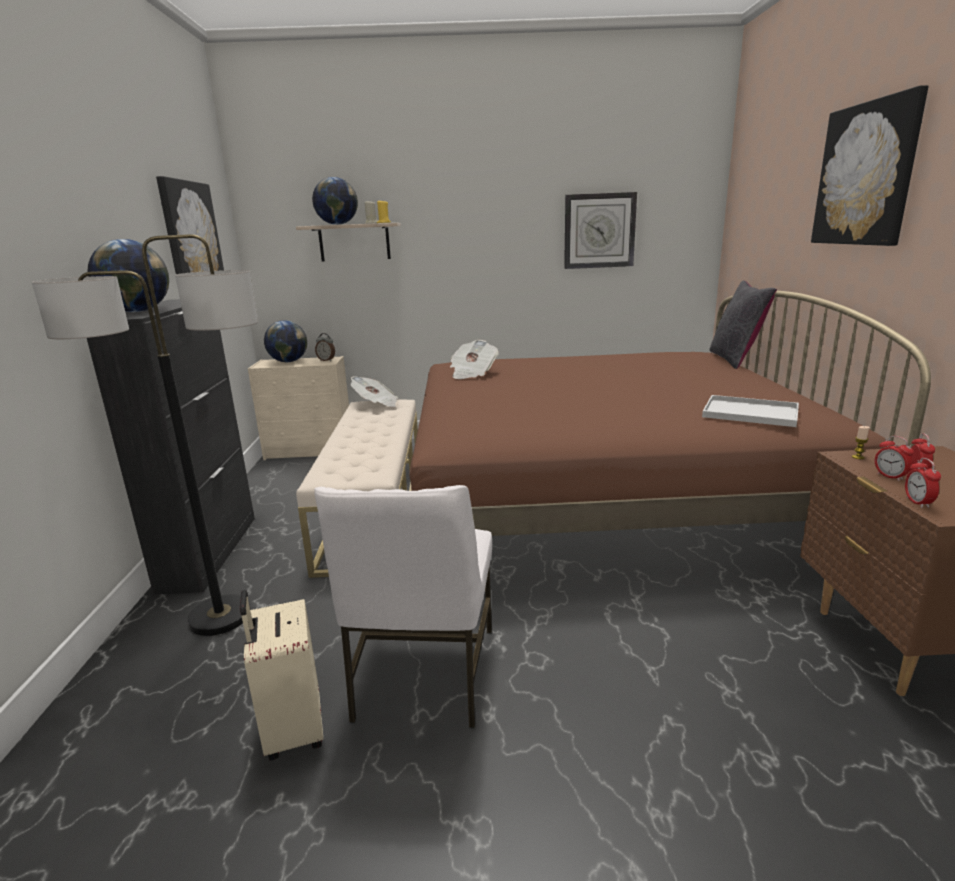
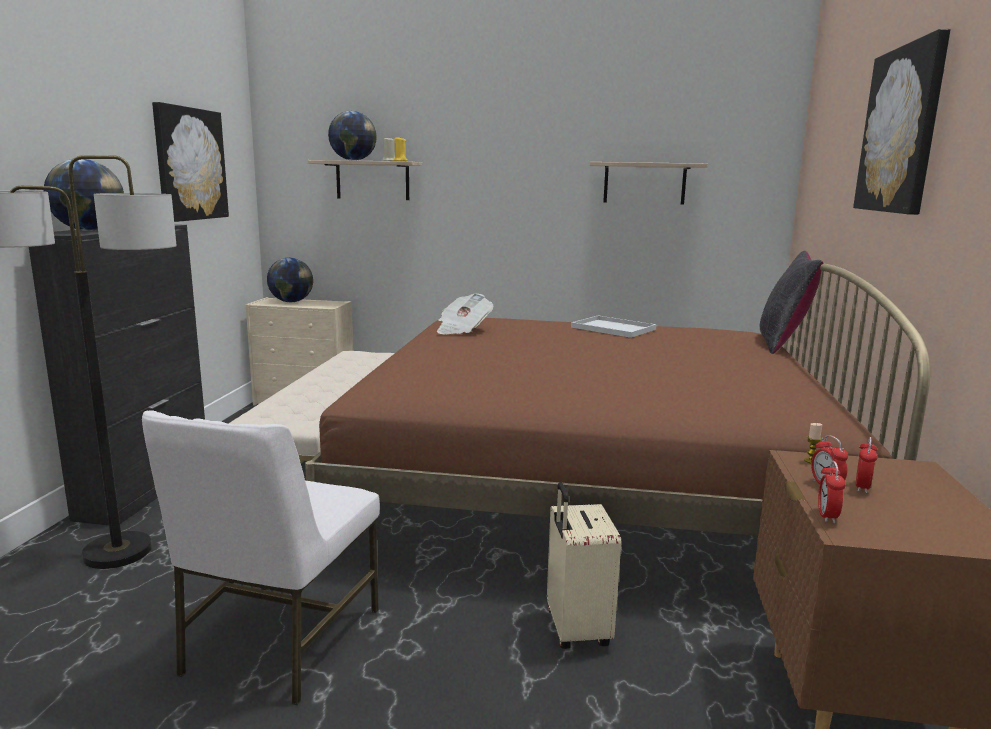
camera: 10 degrees right, 5 degrees down
(292, 730) = (118, 672): beige suitcase -> beige suitcase (575, 630)
(326, 360) = (330, 304): alarm clock -> none
(376, 404) = (365, 355): newspaper -> none
(599, 231) = (644, 183): wall clock -> shelf
(748, 413) = (727, 400): white tray -> white tray (611, 328)

